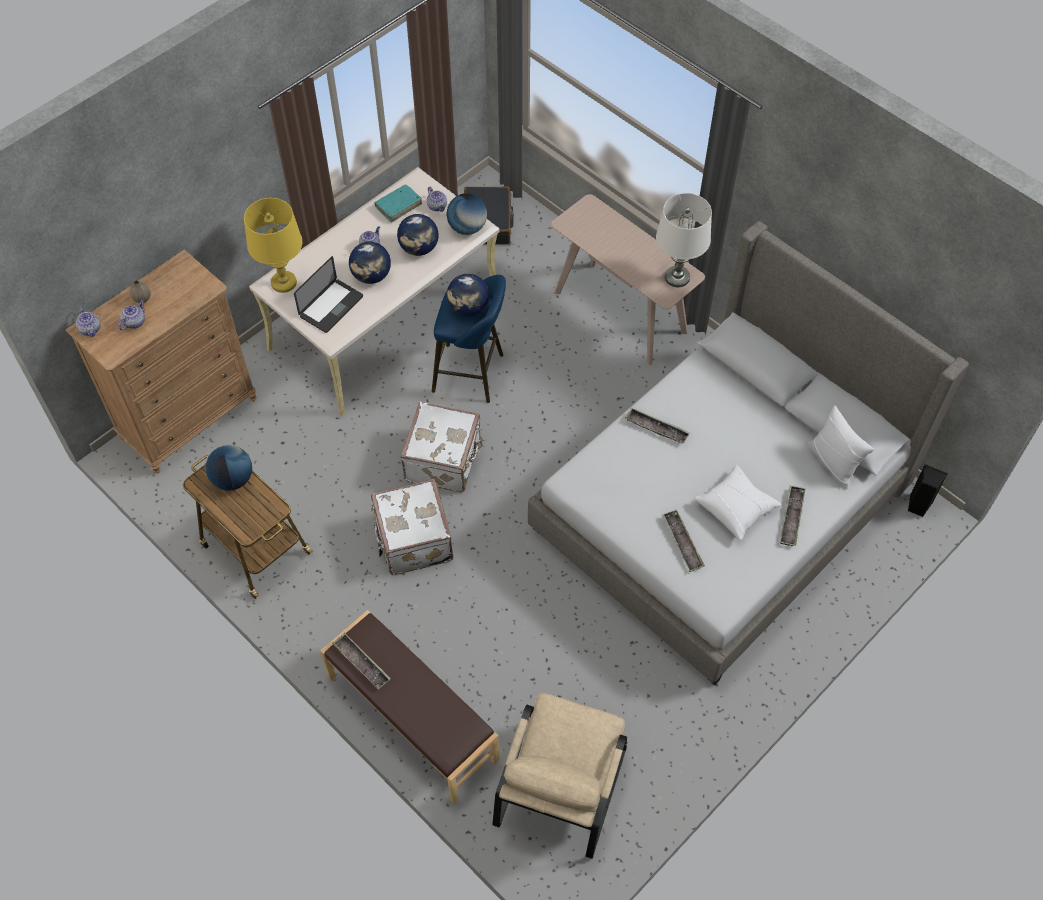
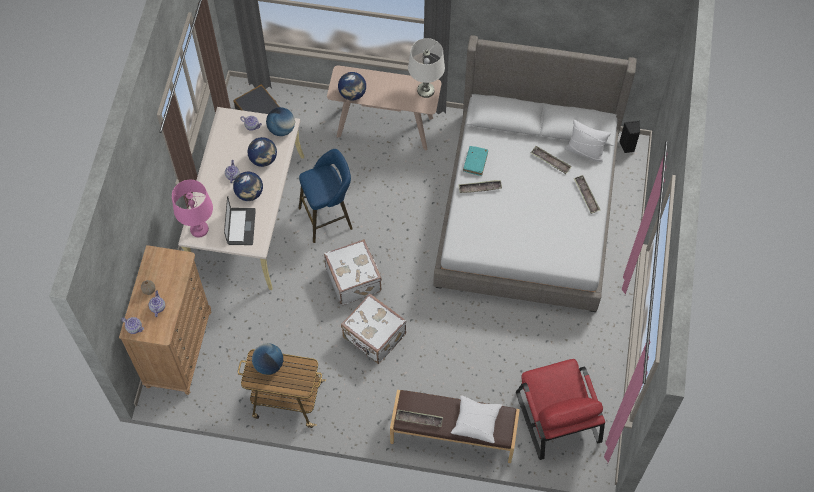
camera: 35 degrees left, 5 degrees up
(284, 282) = (199, 229): yellow table lamp -> pink table lamp
(398, 206) = (228, 139): turquoise book -> turquoise book (475, 162)
(468, 308) = (322, 179): globe -> globe (352, 94)
(560, 783) = (557, 415): beige armchair -> red armchair
(682, 543) = (541, 244): tray -> tray (550, 161)
(736, 507) = (554, 207): white pillow -> white pillow (476, 421)

